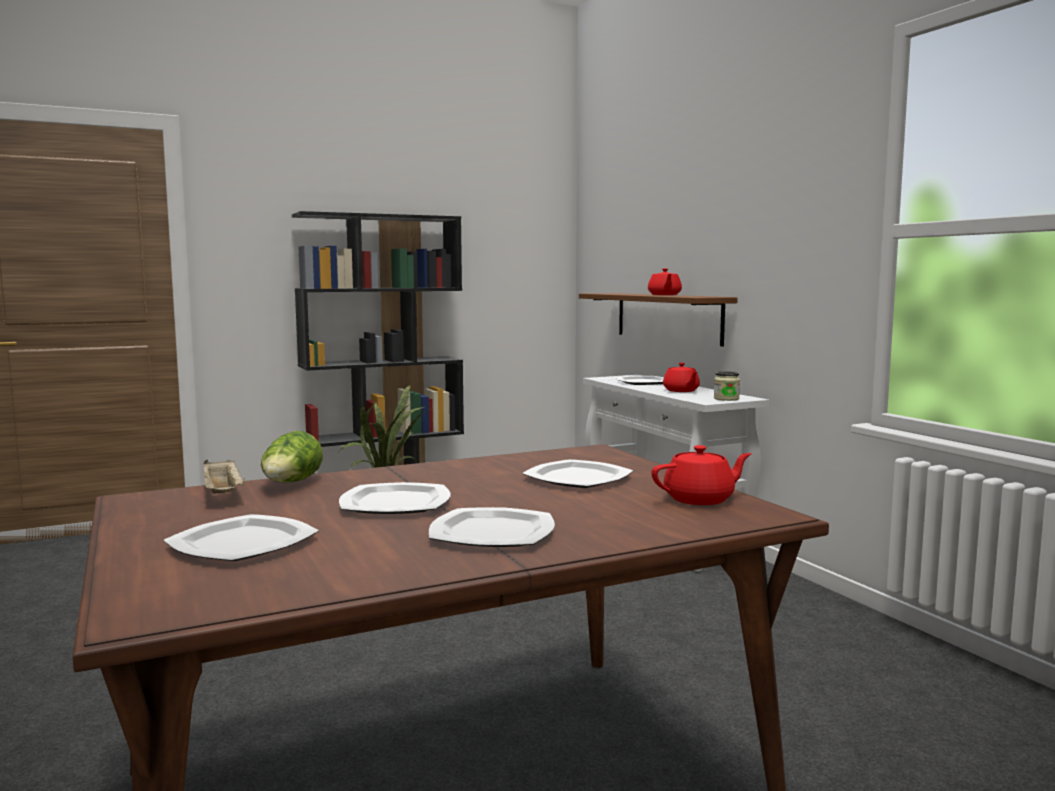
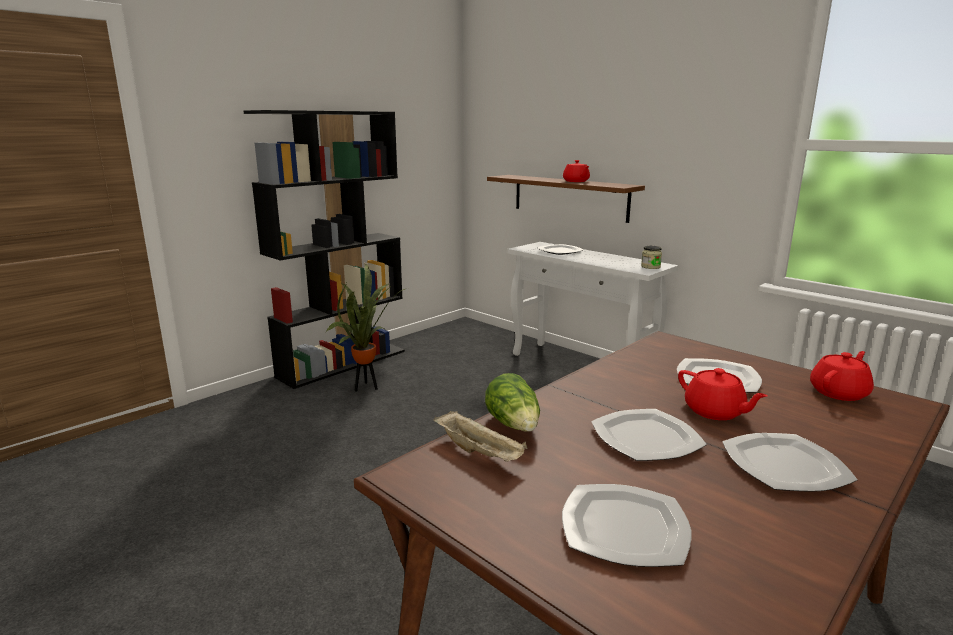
camera: 20 degrees left, 10 degrees up
(681, 391) = (604, 259): red teapot -> red teapot (715, 412)

